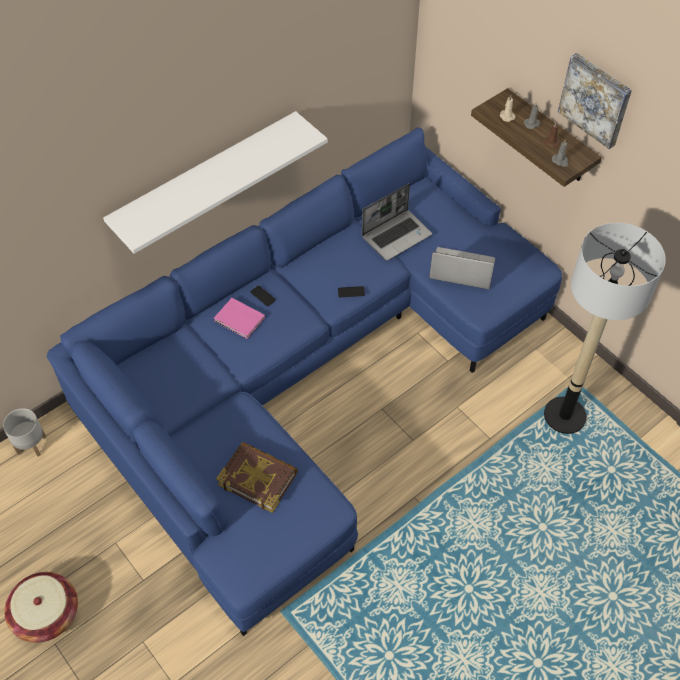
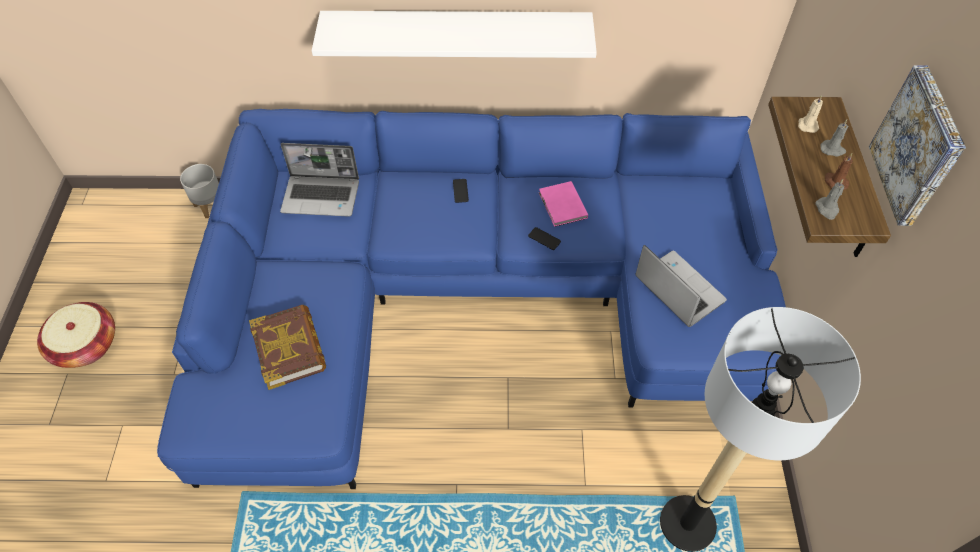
camera: 40 degrees right, 0 degrees up
(240, 320) = (419, 199): pink book -> pink book (562, 206)
(397, 235) = (643, 214): laptop -> laptop (322, 196)

